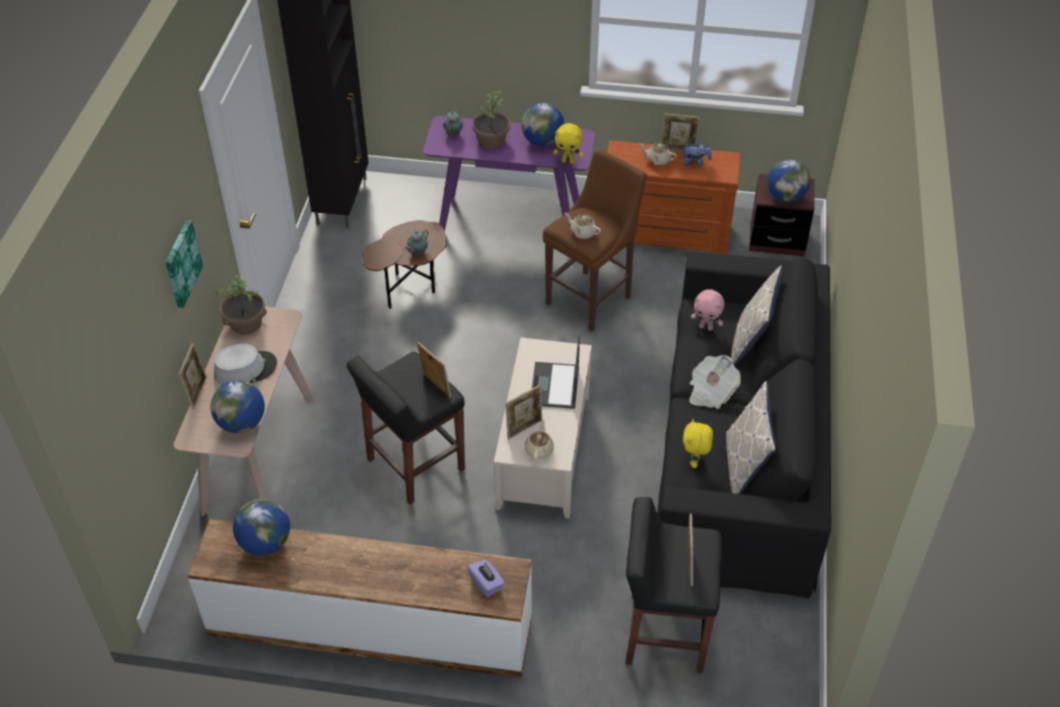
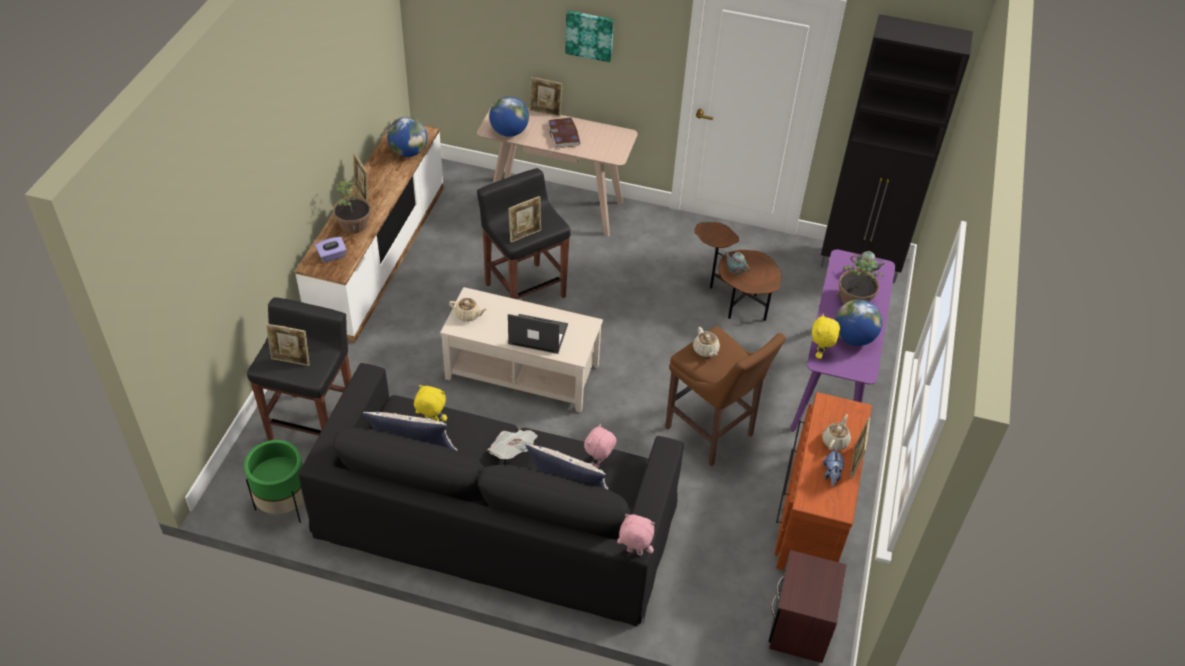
camera: 95 degrees right, 0 degrees up
(245, 369) = (564, 135): grey hat -> book
(246, 323) = (614, 136): potted plant -> potted plant (354, 224)
(524, 428) = (494, 309): picture frame -> picture frame (362, 194)
(582, 232) = (705, 350): beige teapot -> beige teapot turned 120 degrees clockwise
(783, 632) = (284, 505): none -> green planter
(785, 197) = (801, 582): globe -> none
(821, 272) = (634, 552): none -> pink plush toy

